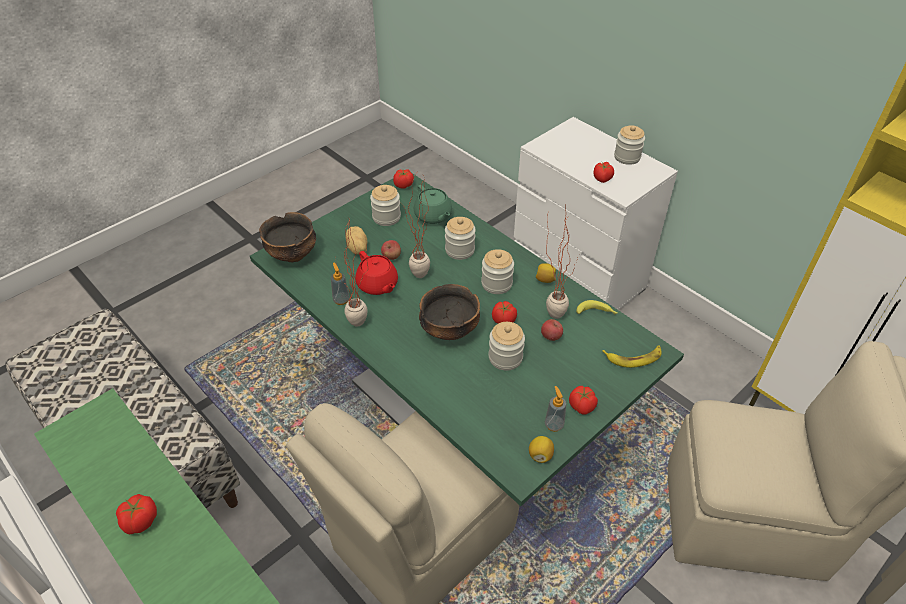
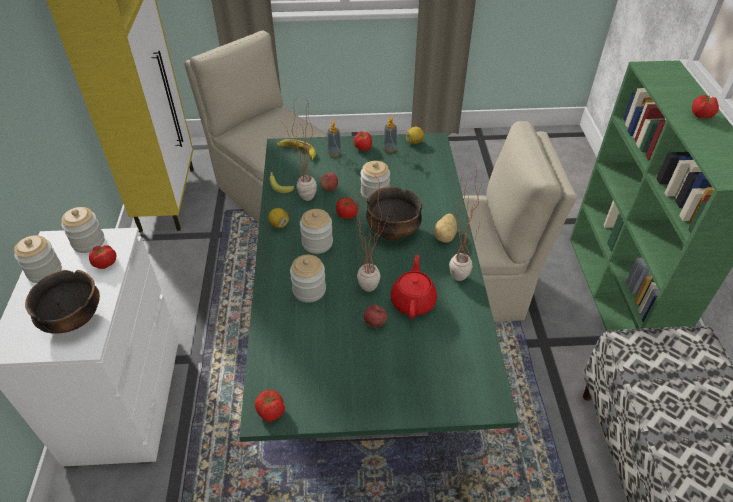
camera: 140 degrees left, 0 degrees up
(292, 254) = (470, 390): bowl -> bowl (73, 319)
(341, 300) = (457, 306): soap dispenser -> soap dispenser (334, 153)
(357, 249) = (399, 354): potato -> potato (445, 236)
(386, 217) = (334, 375): jar -> jar (88, 242)
(433, 216) = (289, 344): green teapot -> none

